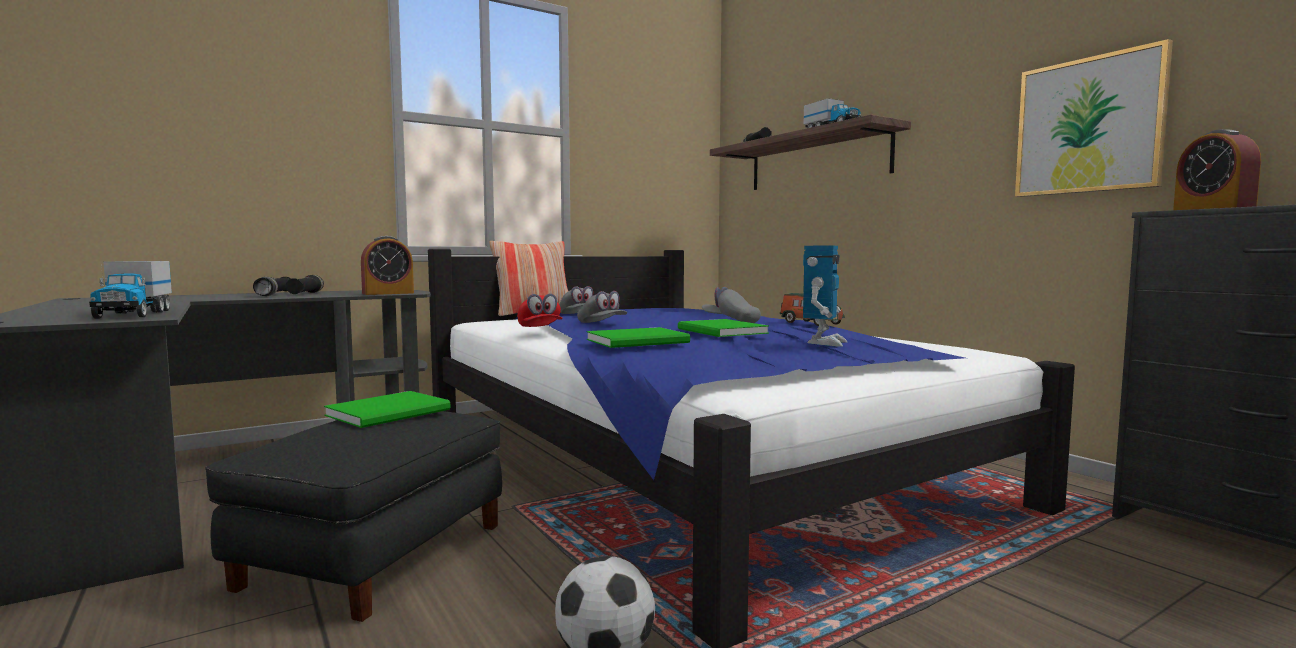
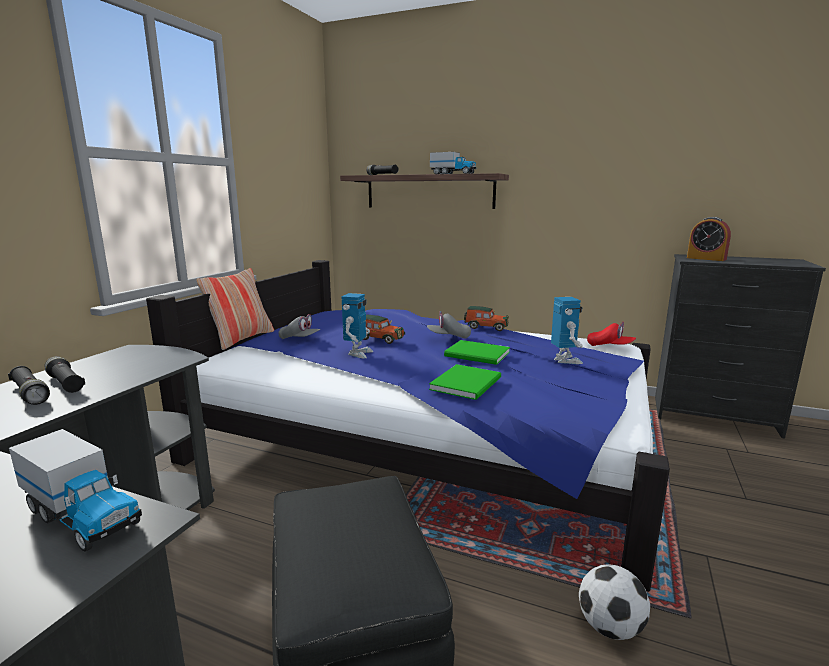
camera: 35 degrees left, 10 degrees up
(388, 293) = (165, 364): alarm clock -> none
(392, 412) = (345, 506): green book -> none
(540, 329) = (332, 373): red cap -> red cap (610, 346)
(602, 324) = (358, 354): grey cap -> toy robot
(650, 318) = (379, 338): none -> toy car
(1088, 126) = (627, 196): picture -> none

